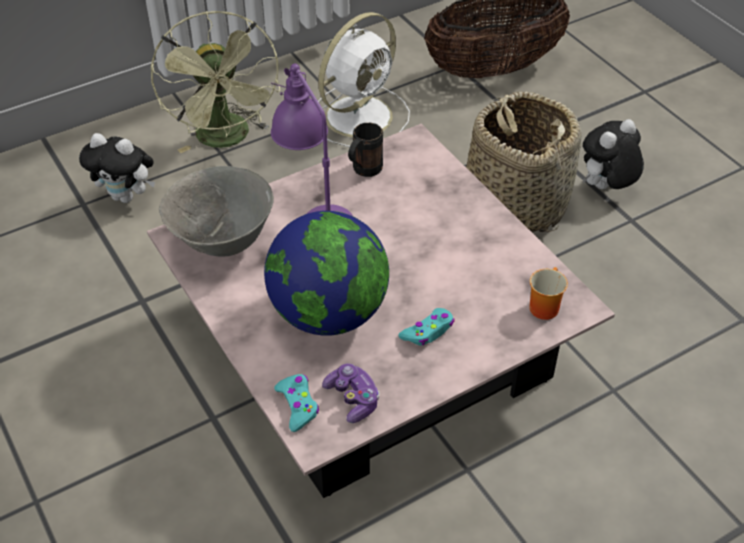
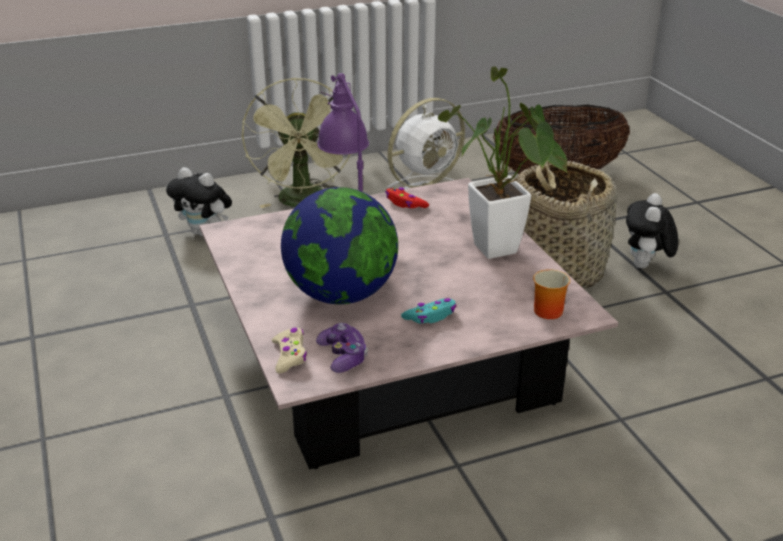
camera: 10 degrees right, 15 degrees down
(223, 241) = (263, 237): grey bowl -> none
(298, 405) = (289, 355): turquoise game controller -> beige game controller
(363, 171) = (405, 204): black mug -> red game controller
(478, 234) = (499, 254): none -> potted plant
(605, 188) = (645, 266): plush toy -> plush toy turned 45 degrees counterclockwise

